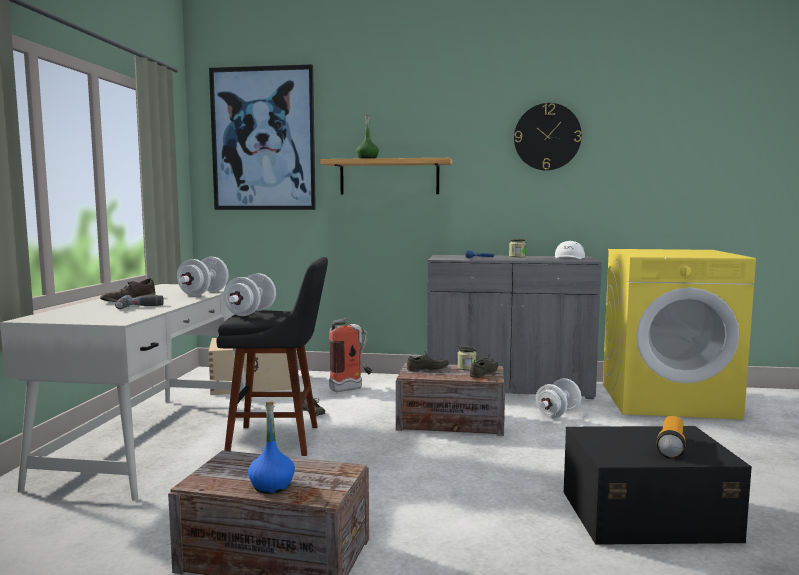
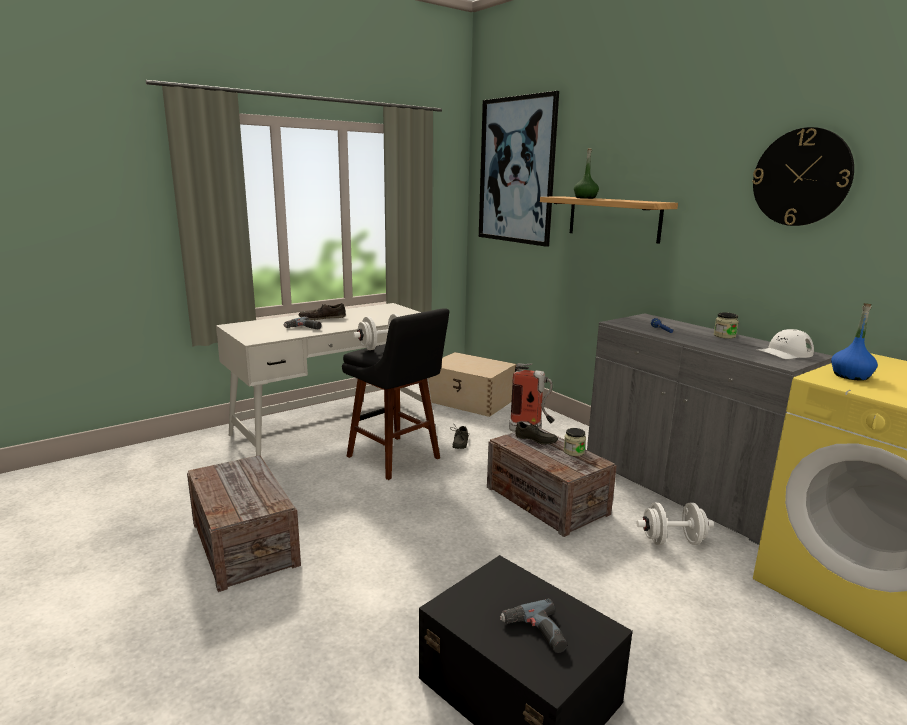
camera: 45 degrees right, 10 degrees up
(203, 293) = (380, 321): white dumbbell -> none
(271, 486) = (222, 494): blue bottle -> blue bottle (850, 376)
(485, 373) = (575, 465): grey shoe -> none
(671, 447) = (535, 633): flashlight -> power drill

